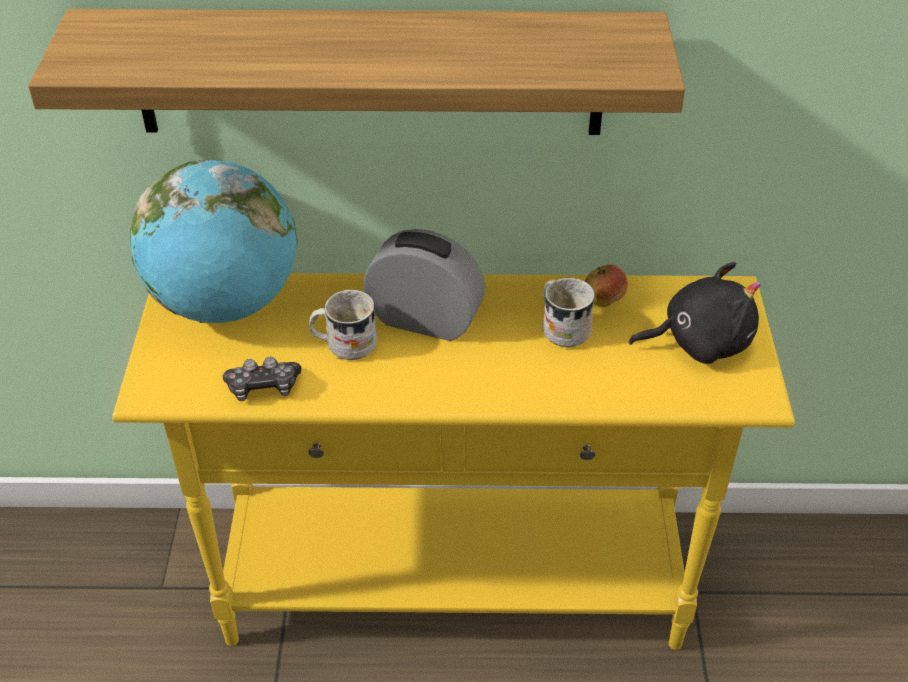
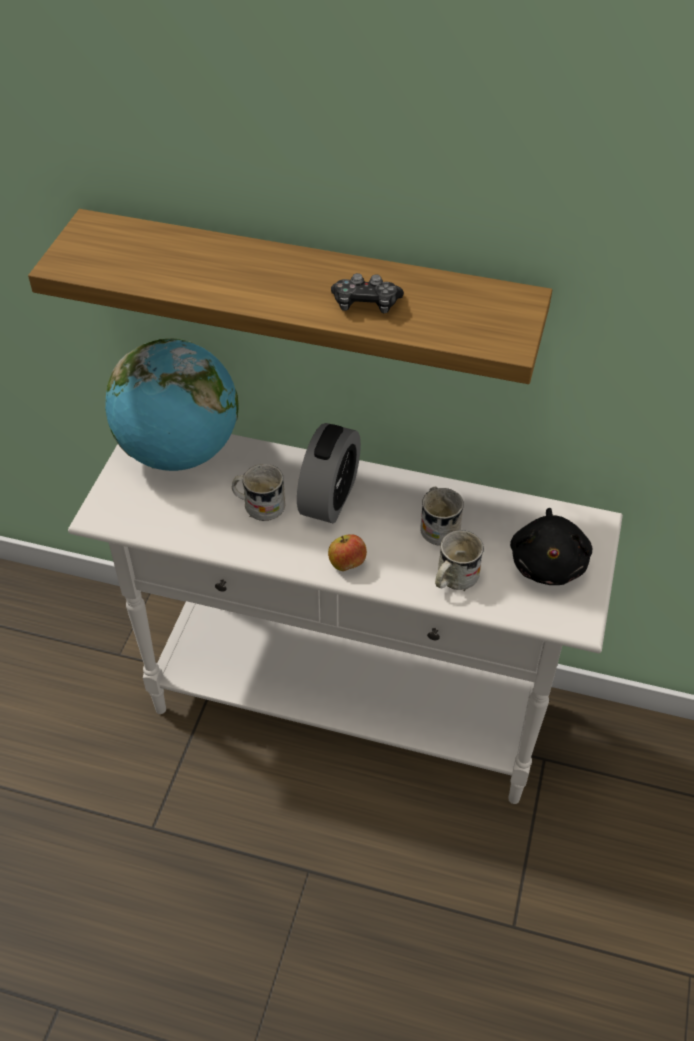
camera: 15 degrees right, 5 degrees up
(263, 387) = (185, 529): game controller -> game controller (365, 304)
(425, 320) = (329, 498): alarm clock -> alarm clock turned 75 degrees clockwise
(456, 586) = (348, 707): yellow console table -> white console table
(601, 380) = (452, 579): none -> white mug
(603, 300) = (482, 510): apple -> apple (347, 564)
(699, 341) = (548, 563): black plush toy -> black plush toy turned 90 degrees clockwise

